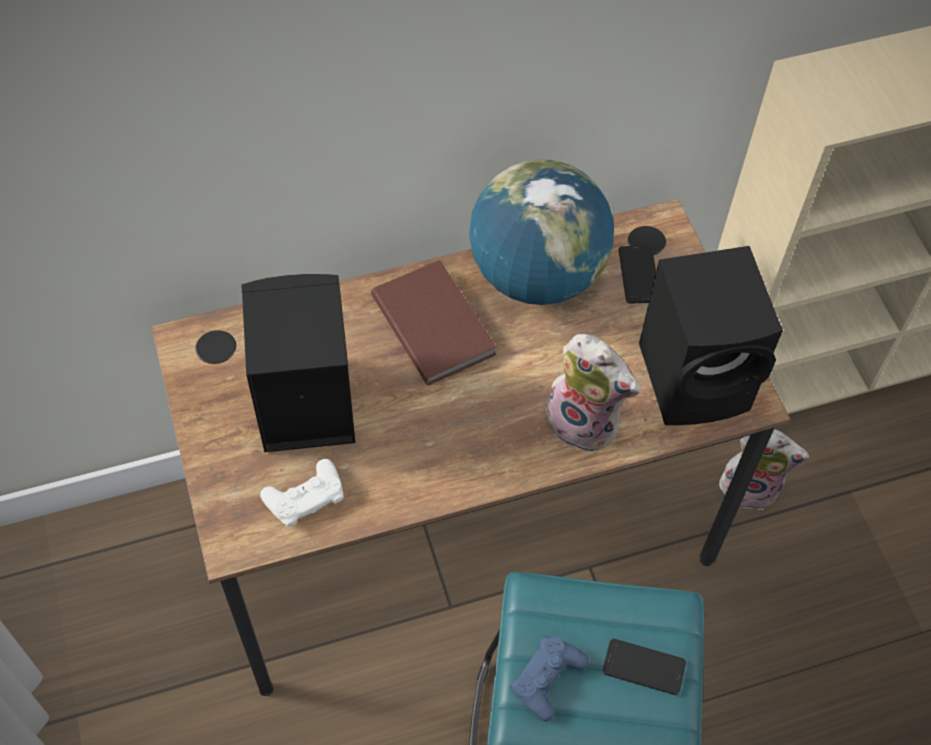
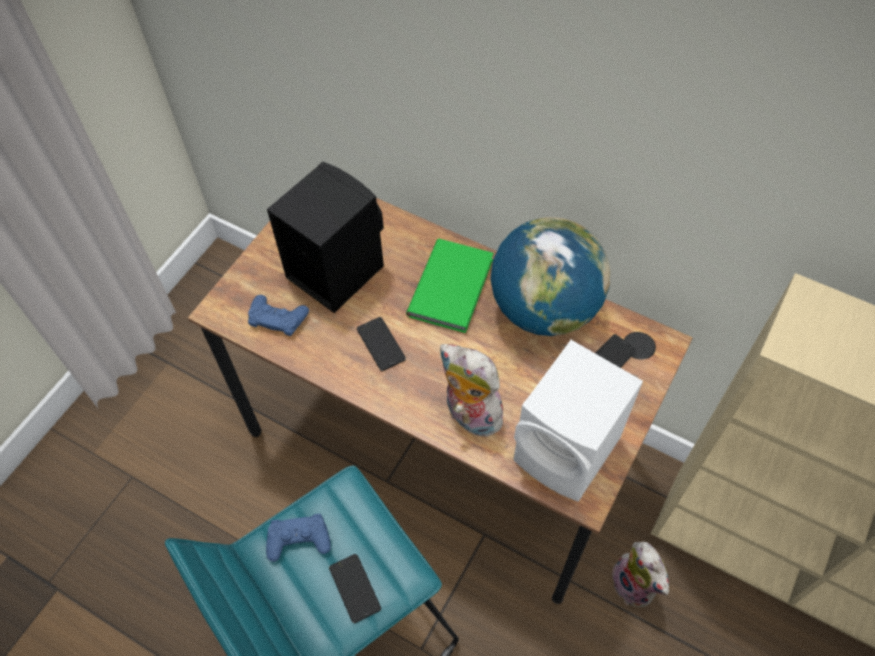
camera: 50 degrees right, 0 degrees up
(305, 496) = (277, 318): white game controller -> blue game controller
(434, 431) = (381, 344): none -> phone
(435, 323) = (453, 287): brown book -> green book
(586, 422) = (469, 415): plush toy -> plush toy turned 135 degrees clockwise
(698, 378) = (569, 453): black speaker -> white speaker

